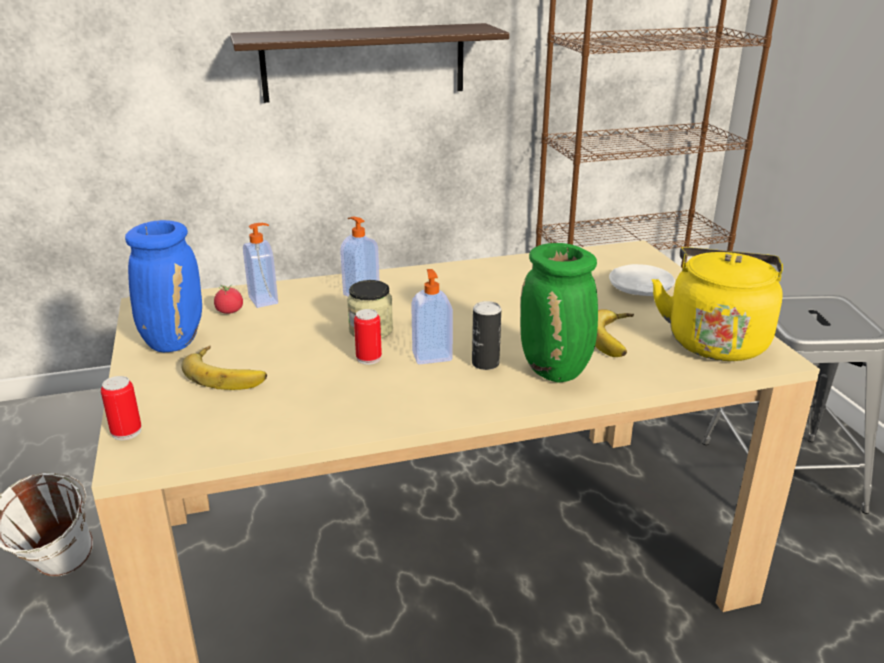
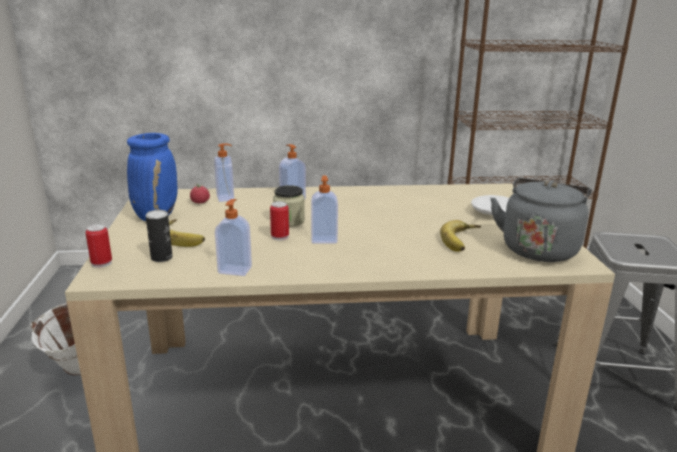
camera: 10 degrees right, 5 degrees down
(328, 420) = (235, 270): none -> soap dispenser
(364, 62) = (329, 53): shelf -> none
(485, 363) = (360, 247): can -> can (161, 258)
(556, 372) = (409, 257): green vase -> none
(715, 340) = (539, 248): yellow kettle -> grey kettle

